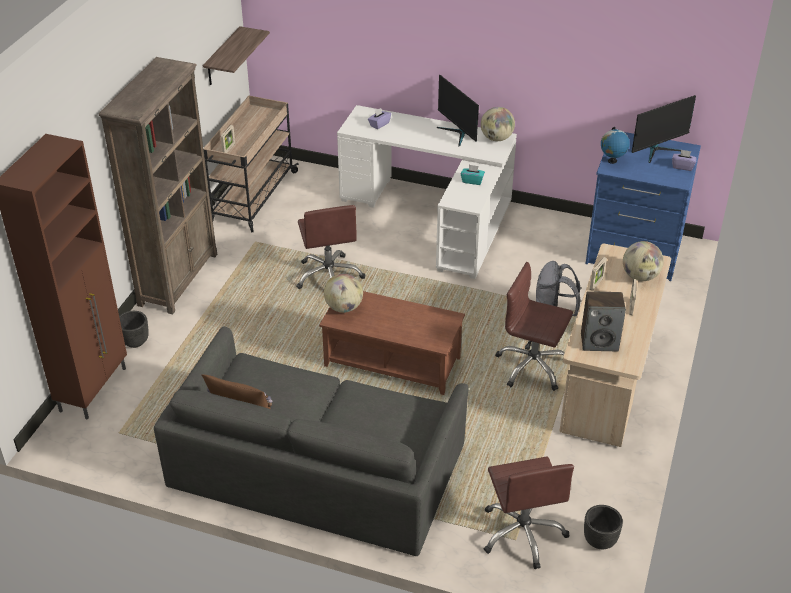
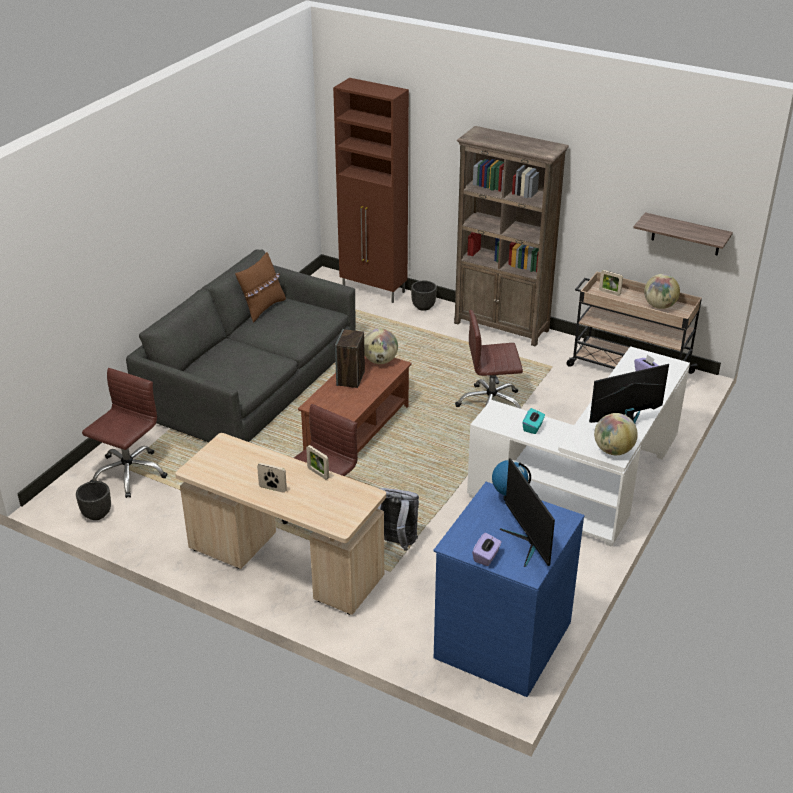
camera: 100 degrees right, 5 degrees down
(523, 533) = (129, 473): brown office chair -> brown office chair turned 120 degrees clockwise
(599, 342) = (231, 457): speaker -> speaker (350, 379)
(640, 276) = (319, 506): globe -> globe (659, 306)

